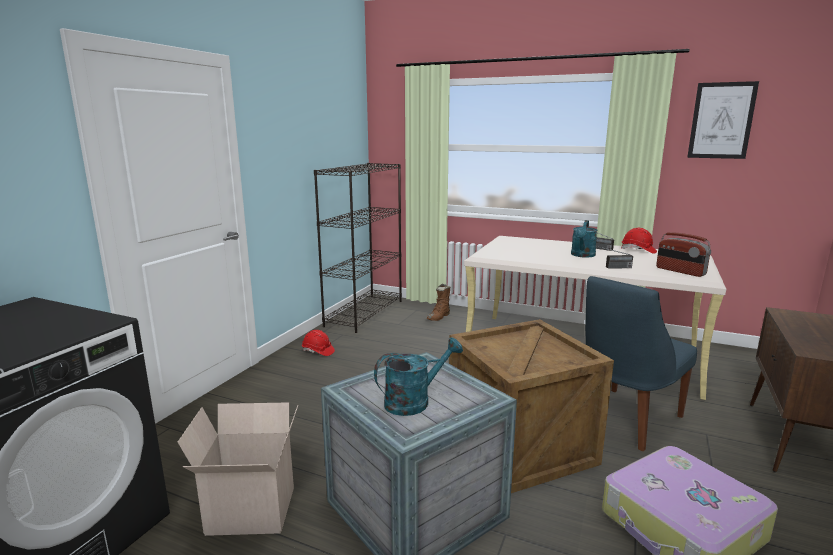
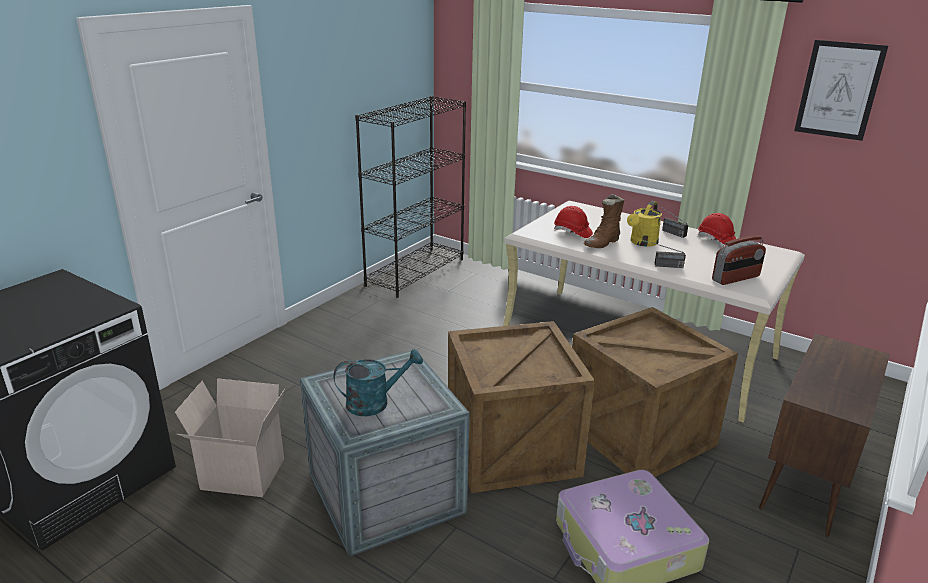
camera: 10 degrees right, 10 degrees up
(318, 351) = (350, 316): red hard hat -> red hard hat (572, 232)
(439, 317) = (497, 286): brown boot -> brown boot (602, 243)
(582, 255) = (642, 243): turquoise watering can -> yellow watering can
(624, 420) = (636, 434): blue chair -> crate
(680, 271) = (736, 278): radio -> radio turned 90 degrees counterclockwise

